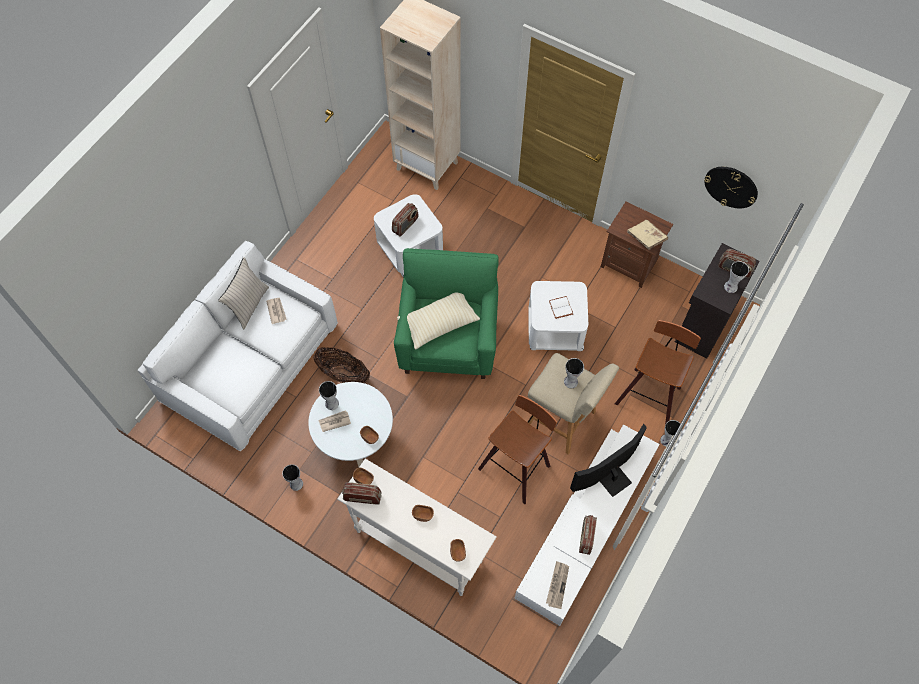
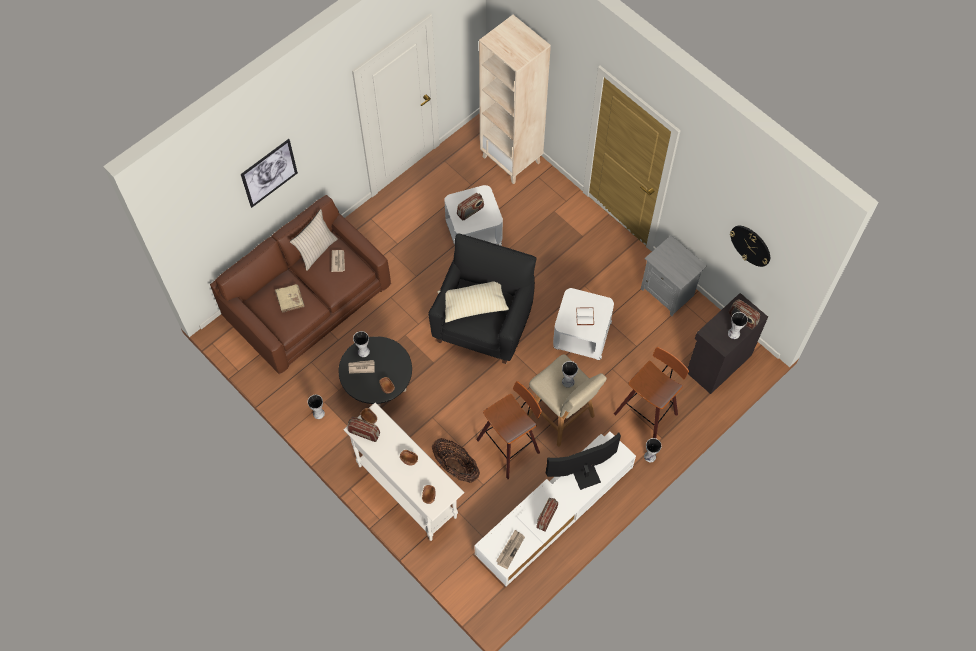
camera: 15 degrees right, 0 degrees up
(177, 225) = (269, 173): none -> picture
(250, 361) = (307, 299): white sofa -> brown sofa
(343, 374) = (384, 330): basket -> basket (456, 467)
(355, 440) = (379, 389): white coffee table -> black coffee table
(449, 340) = (484, 322): green armchair -> black armchair
(629, 263) = (668, 292): brown nightstand -> grey nightstand
(646, 238) = (678, 272): beige book -> beige book (290, 301)

